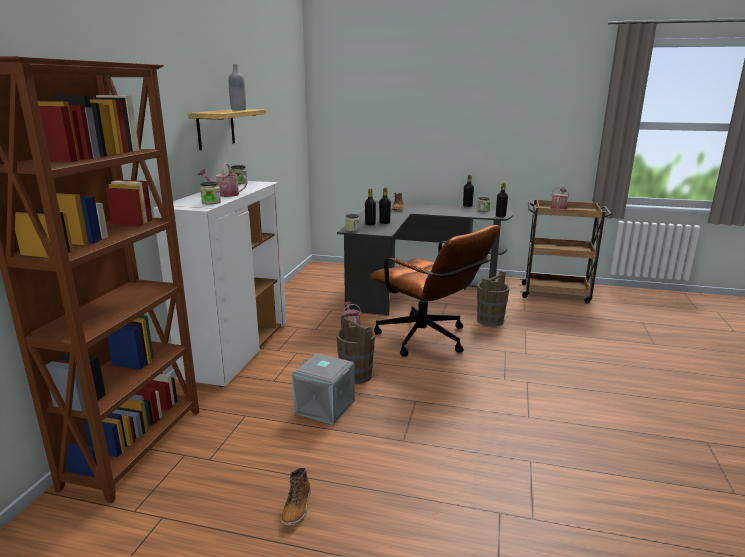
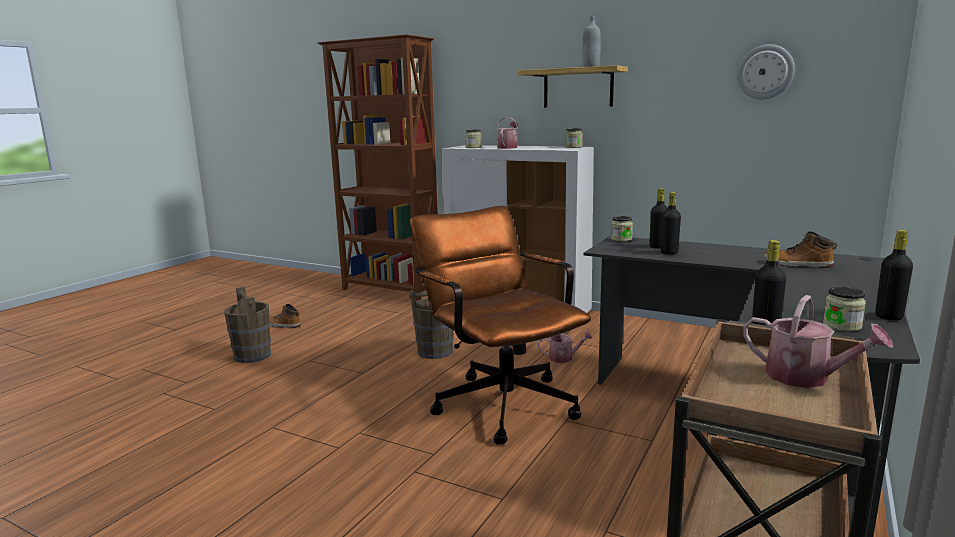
camera: 105 degrees right, 5 degrees down
(280, 113) = (765, 72): none -> wall clock
(324, 407) = (388, 336): grey storage box -> none
(429, 340) = (499, 400): brown office chair -> brown office chair turned 90 degrees clockwise
(490, 320) = (557, 469): brown bucket -> brown bucket (252, 355)

